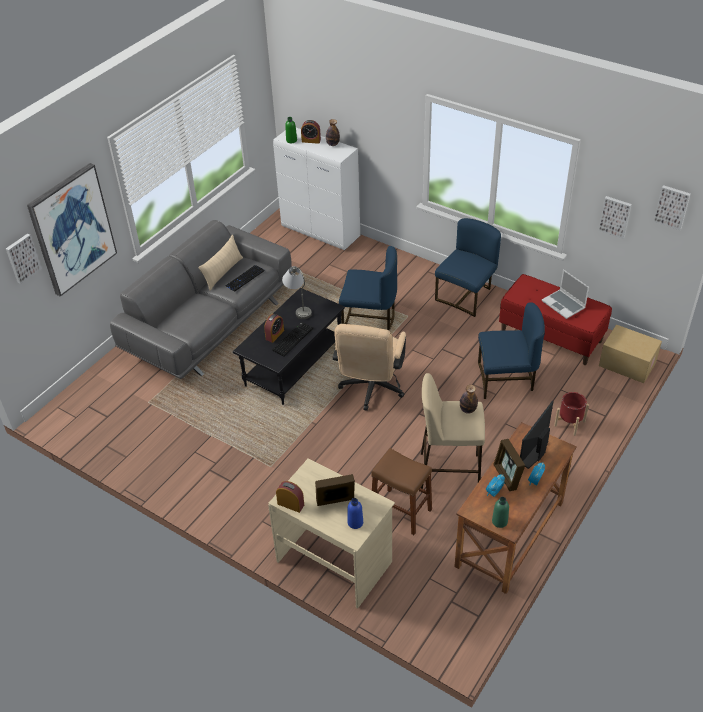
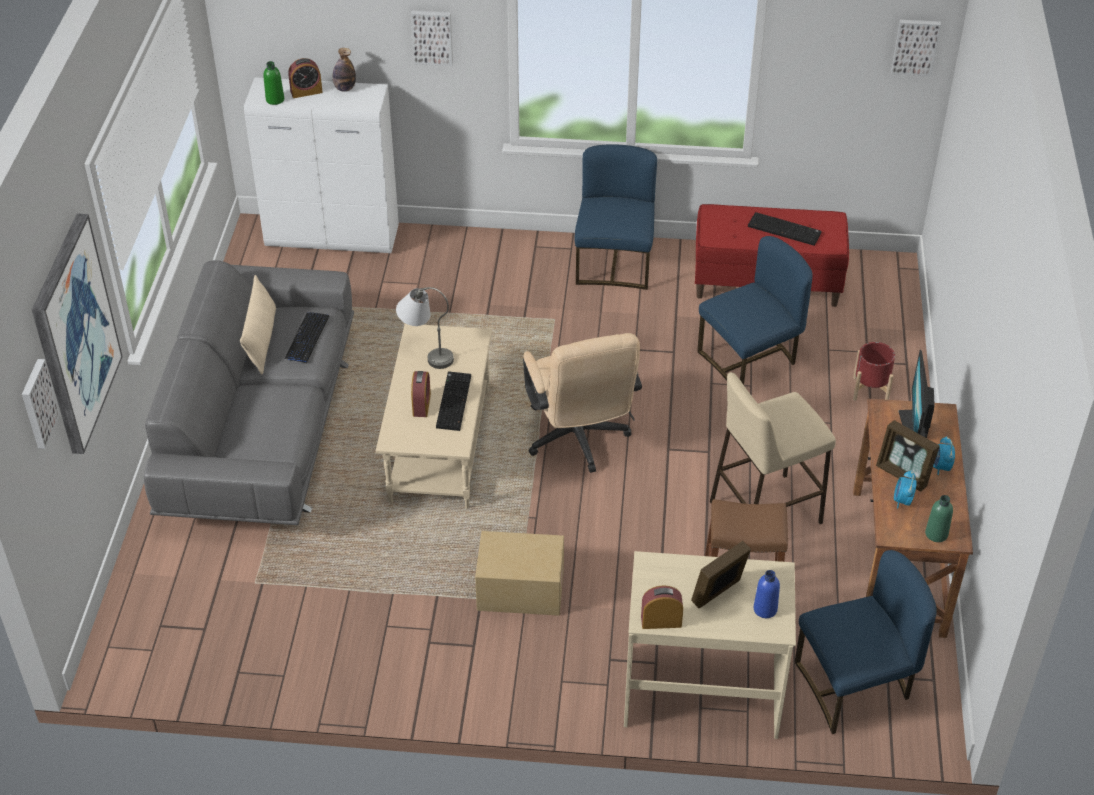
camera: 30 degrees left, 0 degrees up
(293, 364) = (438, 445): black coffee table -> beige coffee table
(369, 317) = (500, 340): blue chair -> blue chair (855, 686)
(468, 410) = (789, 408): bottle -> none
(564, 305) = (785, 229): laptop -> keyboard
(615, 216) = (831, 81): picture -> picture (432, 36)
(626, 364) = (885, 288): cardboard box -> cardboard box (519, 591)

